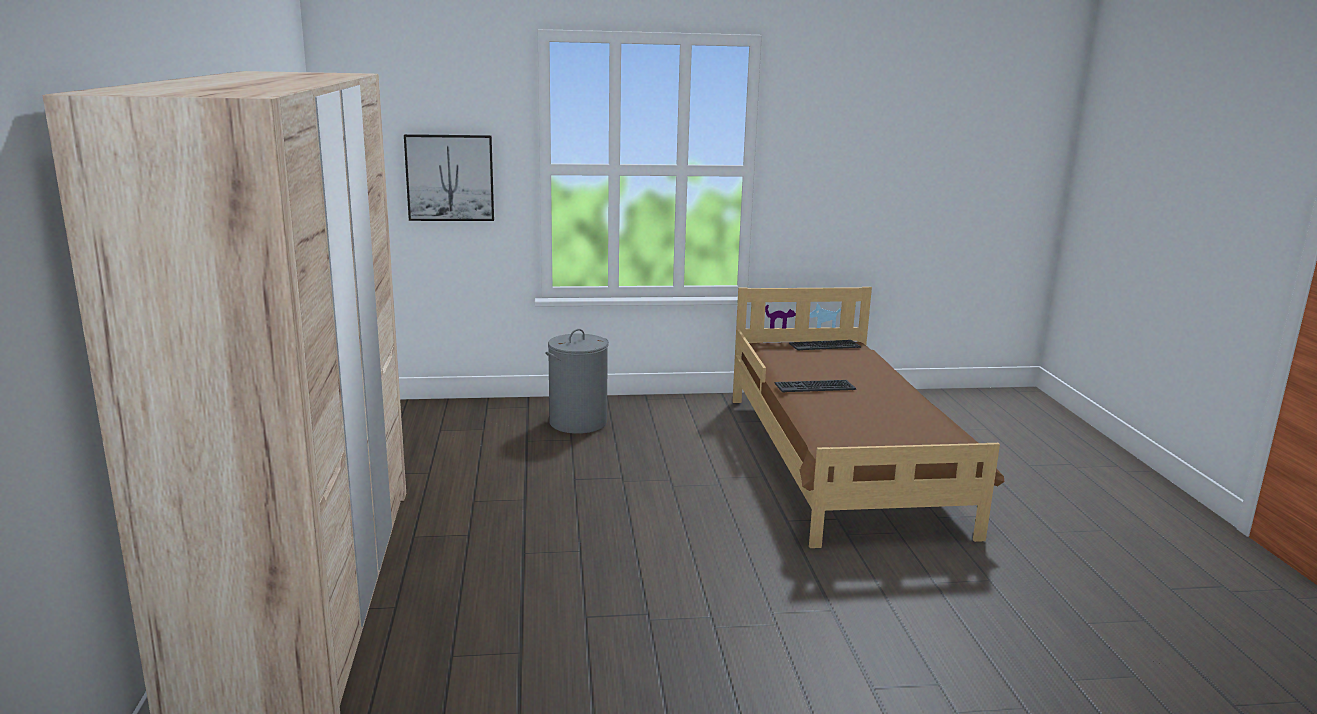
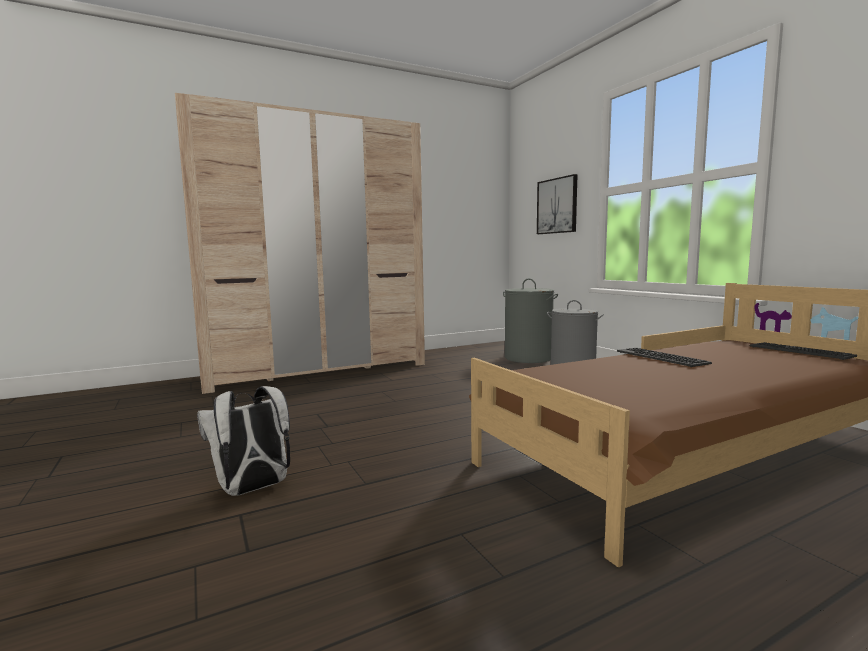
camera: 70 degrees right, 10 degrees down
(471, 421) = (528, 358): none -> grey laundry basket
(818, 679) = (253, 489): none -> white backpack

